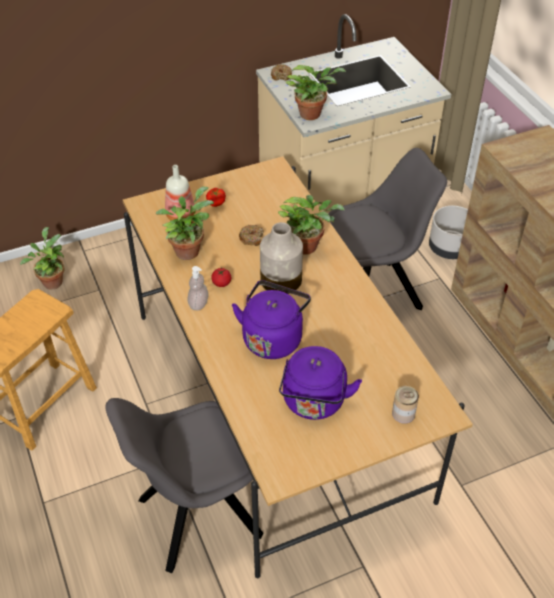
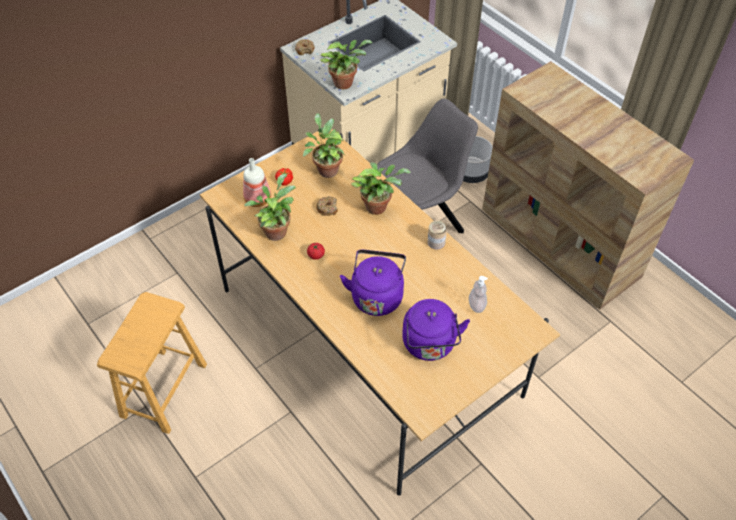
camera: 15 degrees left, 5 degrees up
(52, 281) = (130, 273): potted plant -> potted plant (326, 169)
(198, 304) = (303, 278): soap dispenser -> soap dispenser (476, 305)
(198, 516) = (333, 456): grey chair -> none
(281, 279) = (366, 241): beige vase -> none
(403, 413) = (504, 338): can -> can (436, 242)

